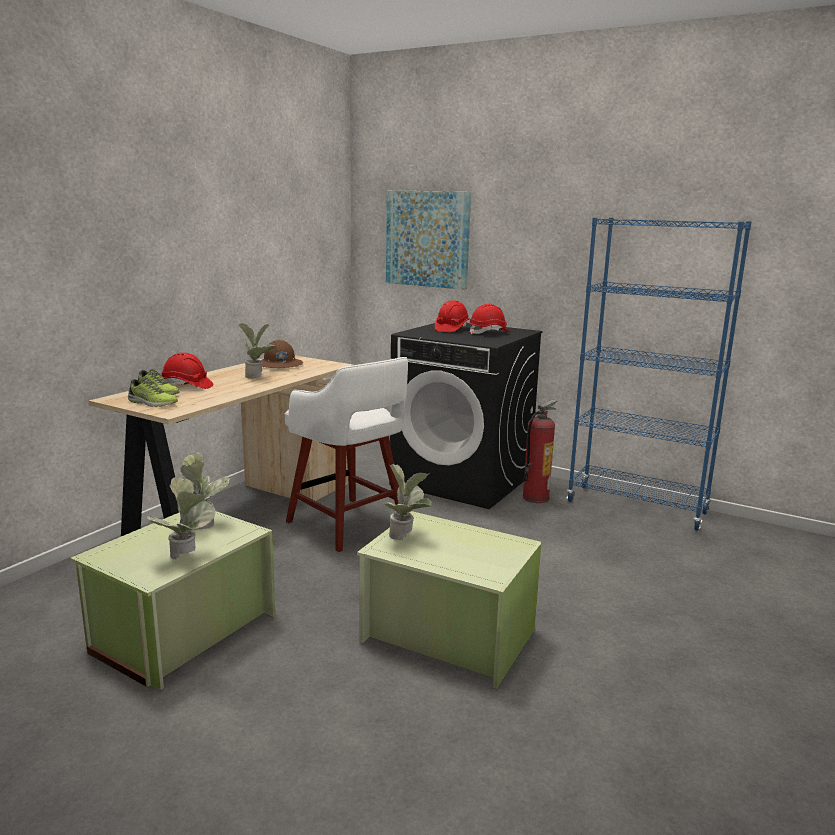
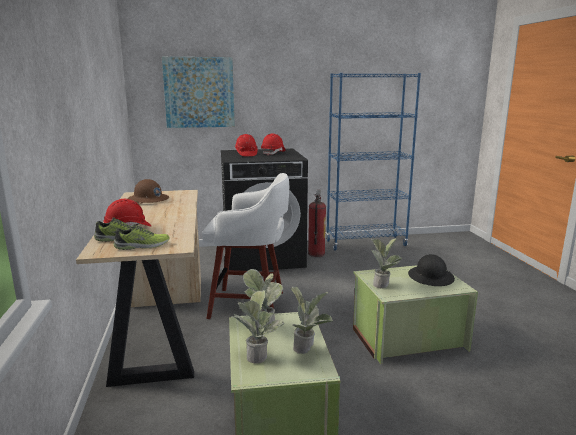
camera: 40 degrees left, 0 degrees up
(257, 376) = (158, 210): potted plant -> potted plant (258, 354)
(484, 552) = (431, 277): none -> black hard hat

